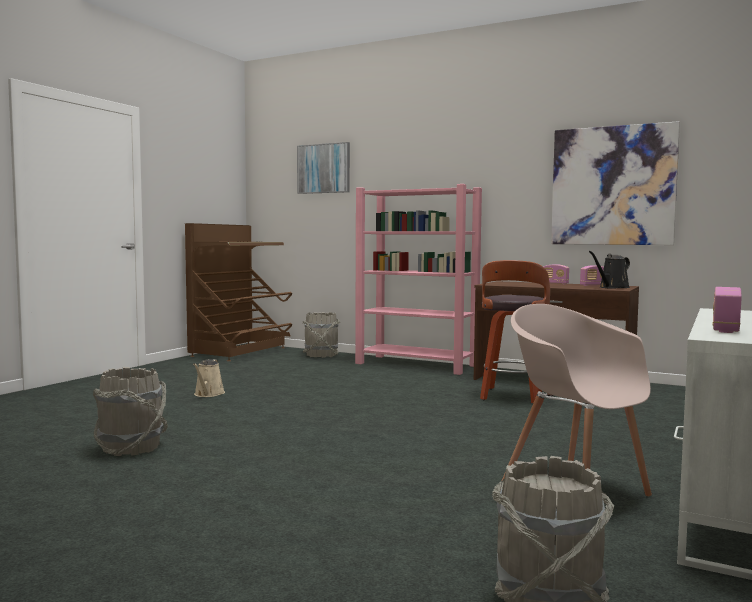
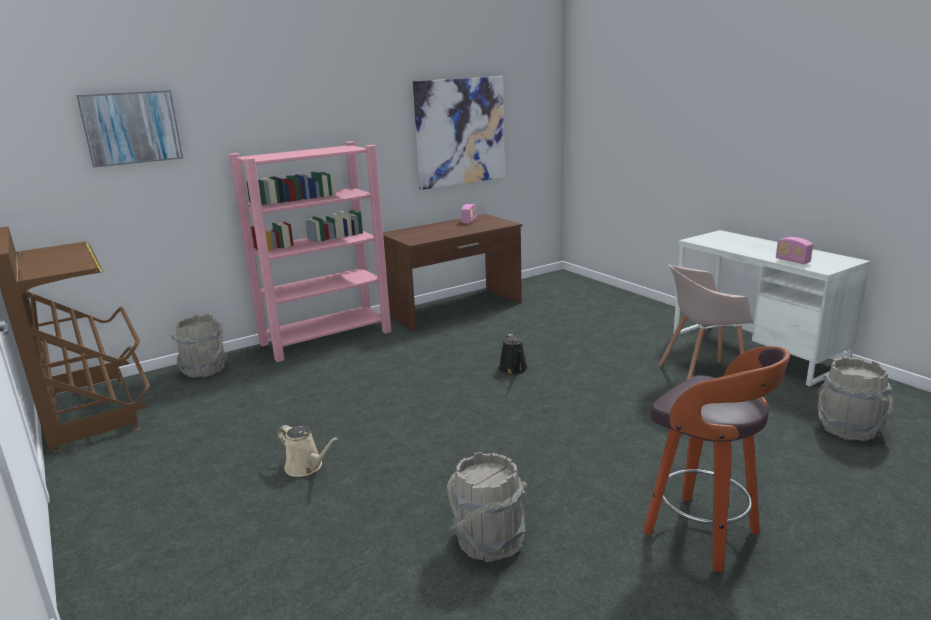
camera: 60 degrees left, 15 degrees up
(511, 397) = (484, 334): stool -> stool (704, 534)
(554, 283) = (437, 226): radio -> none
(612, 287) = (493, 222): black watering can -> black watering can (514, 370)

